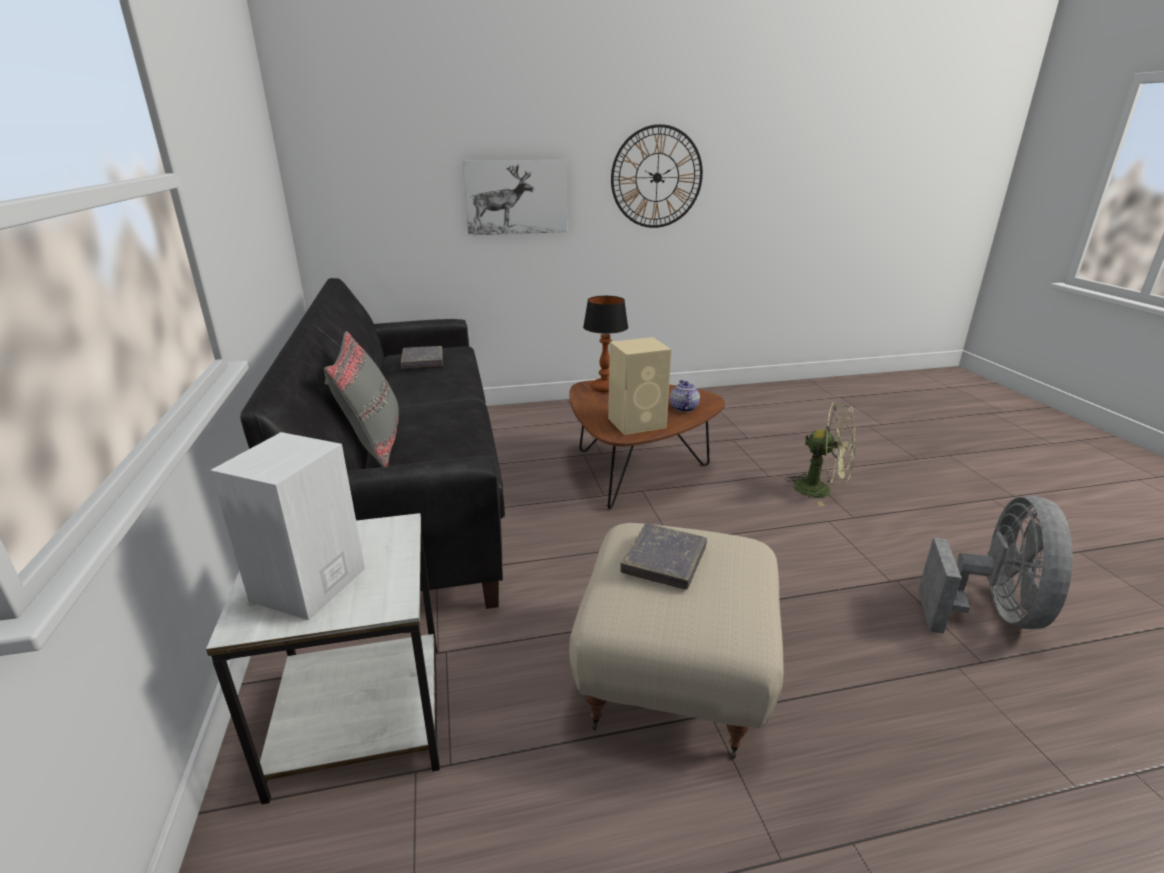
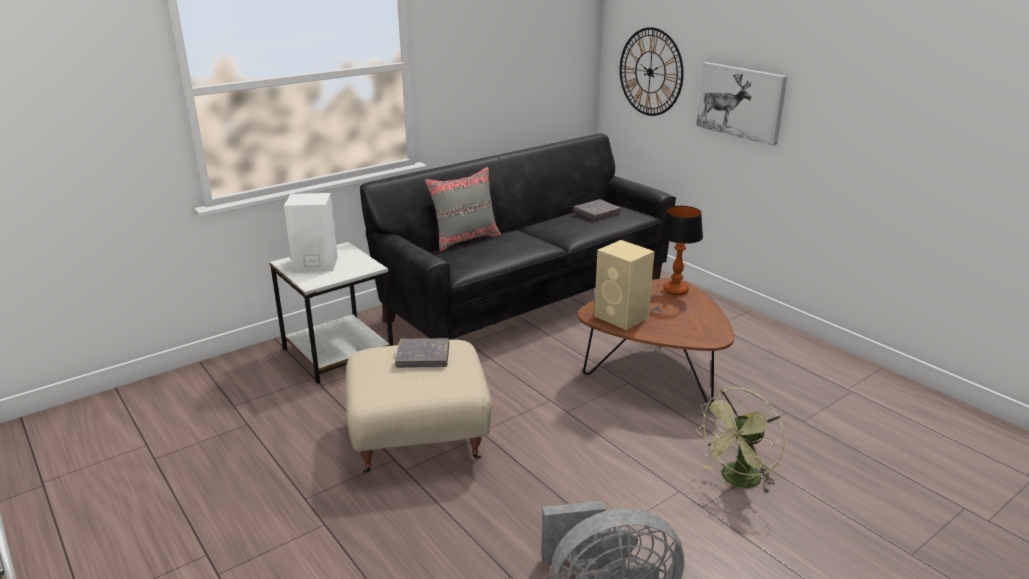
camera: 65 degrees right, 0 degrees up
(657, 177) = (877, 112): wall clock -> wall clock (650, 72)
(683, 408) = (677, 330): teapot -> none
(820, 490) = (737, 481): green fan -> green fan turned 45 degrees clockwise

